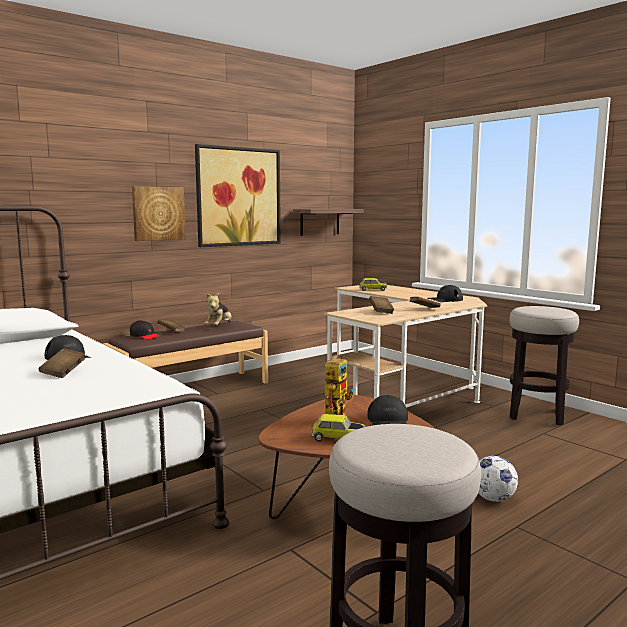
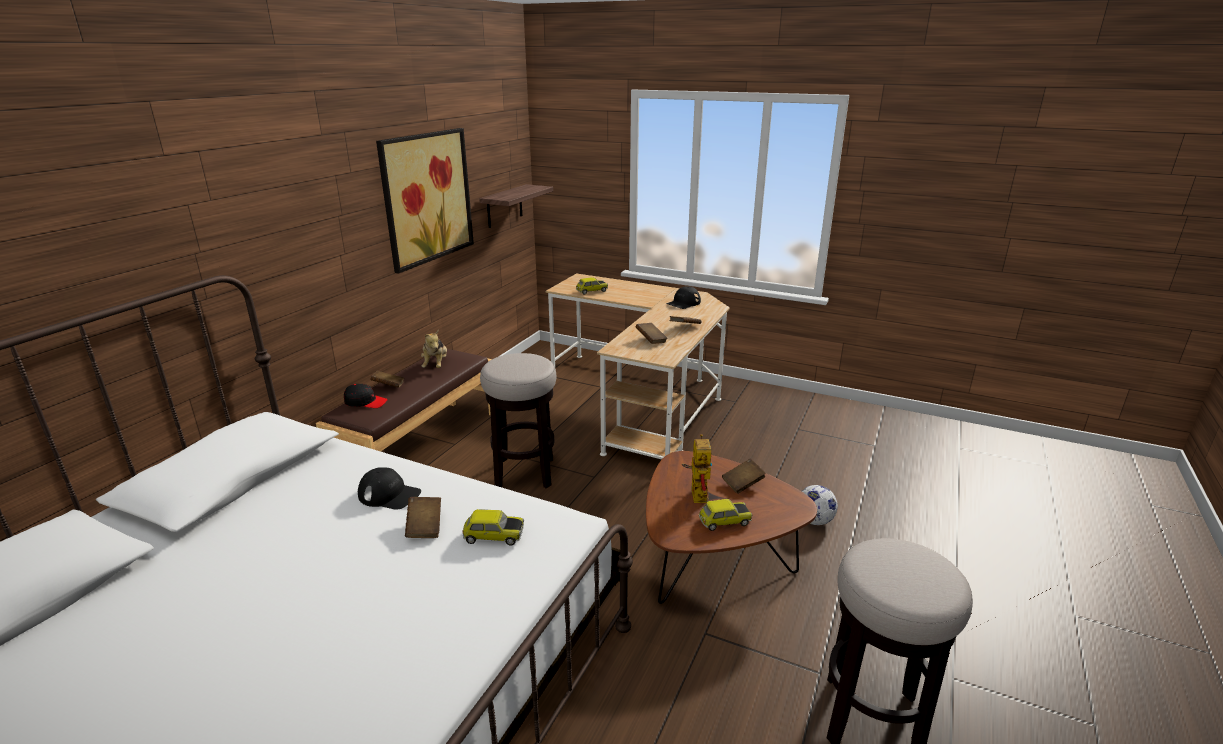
camera: 25 degrees left, 15 degrees up
(99, 383) = (493, 536): none -> toy car
(158, 213) = (348, 243): picture -> none
(388, 421) = (743, 484): black cap -> brown book
(537, 414) = (777, 405): stool -> stool (525, 473)

